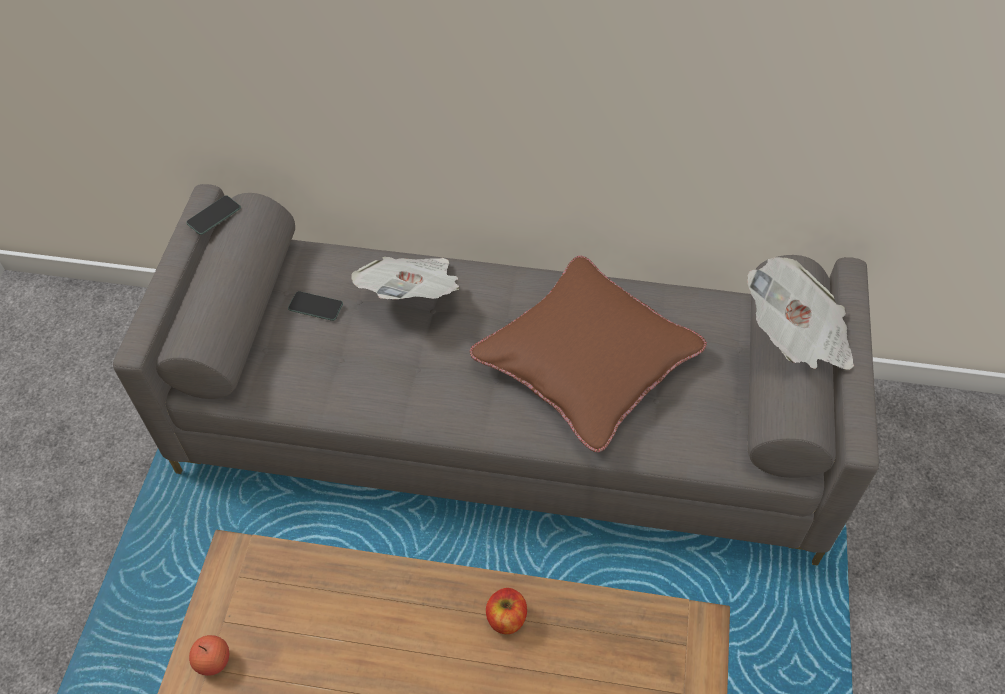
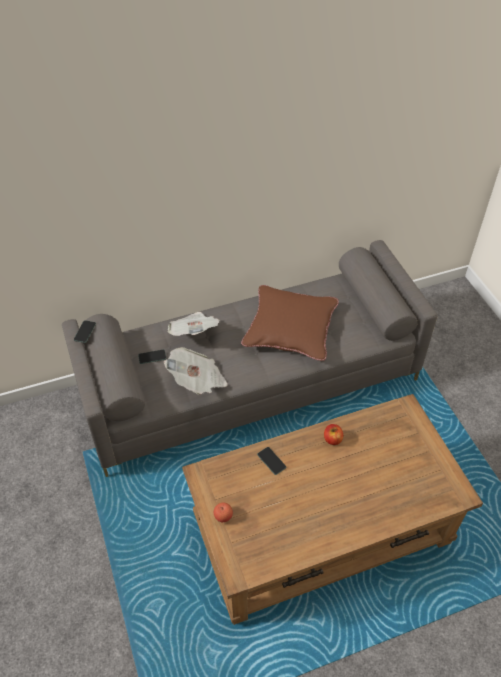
camera: 30 degrees left, 5 degrees down
(367, 601) = (271, 461): none -> phone
(796, 336) = (376, 279): newspaper -> newspaper (197, 381)

